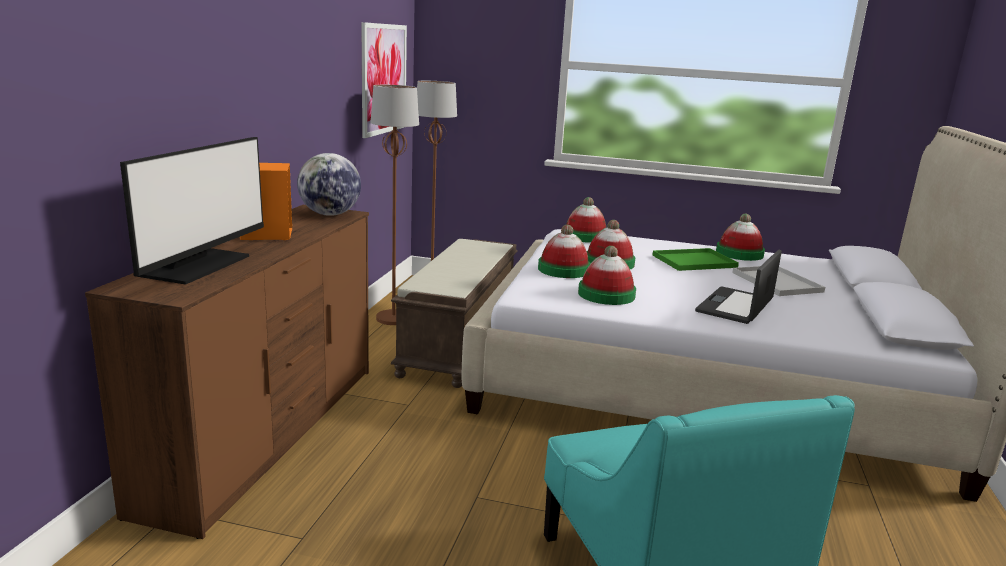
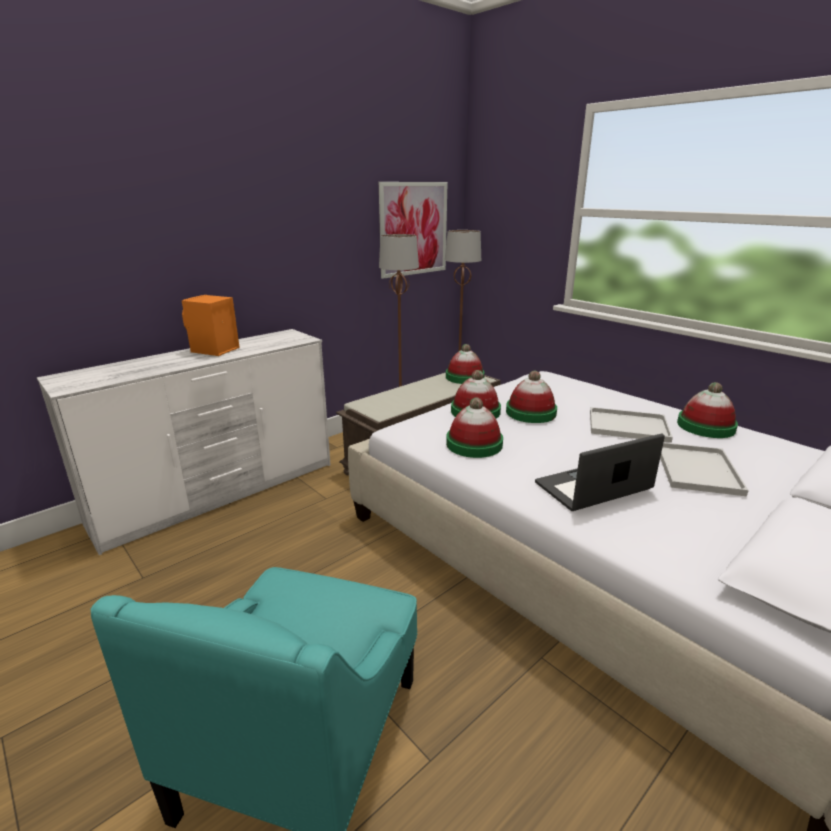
camera: 35 degrees right, 5 degrees up
(196, 266) = (125, 368): monitor -> none
(269, 433) = (220, 493): brown dresser -> white dresser
(330, 214) = (290, 339): globe -> none
(585, 236) = (550, 382): hat -> hat (464, 377)
(695, 261) = (629, 426): green tray -> white tray

